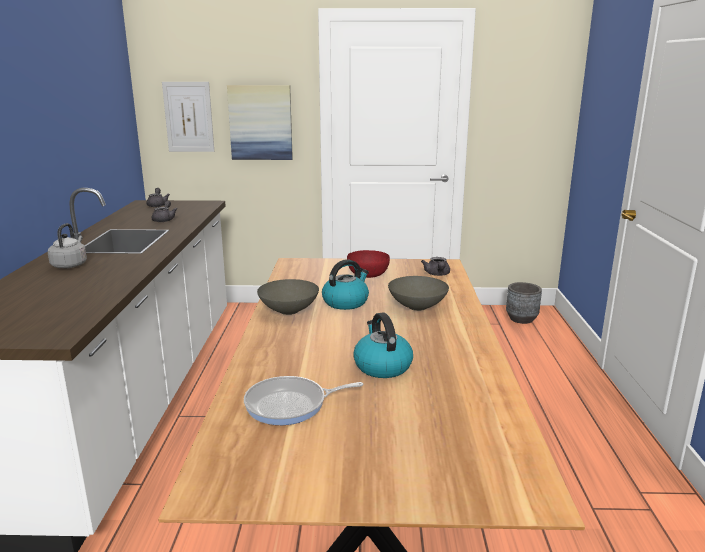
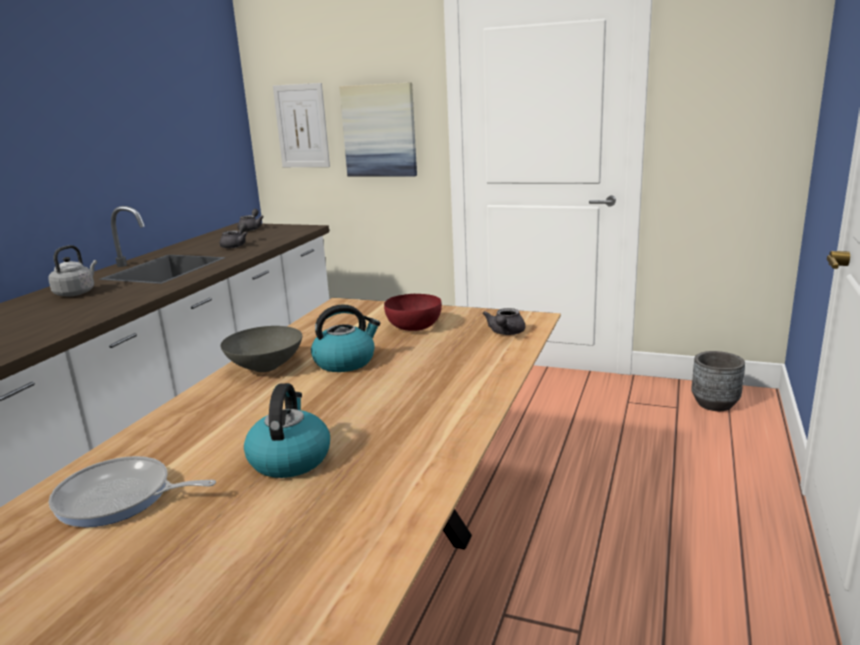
camera: 20 degrees right, 0 degrees up
(417, 306) = (429, 377): grey bowl -> none

